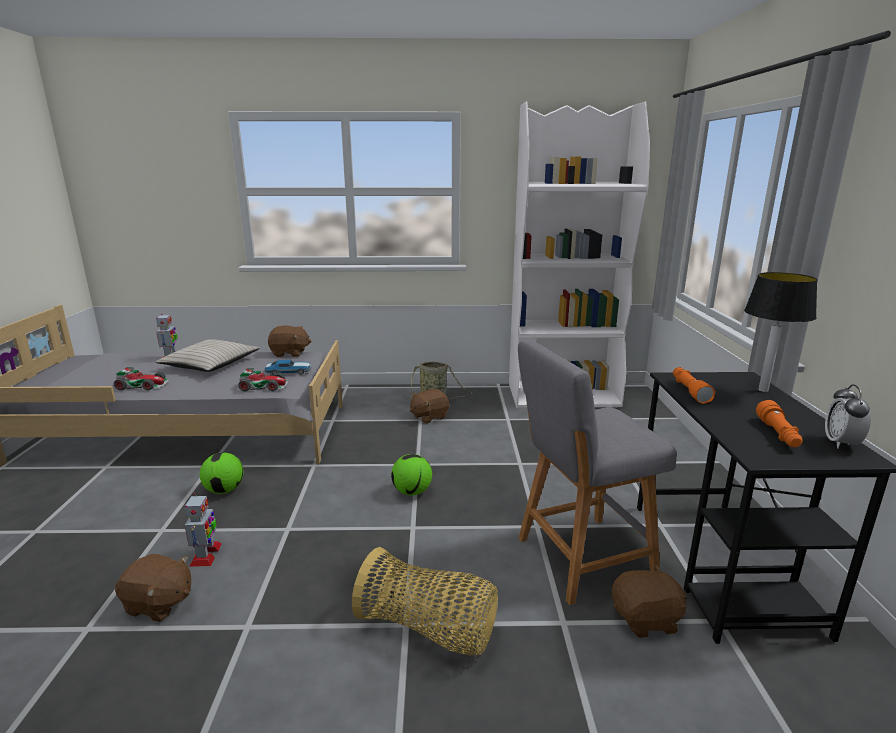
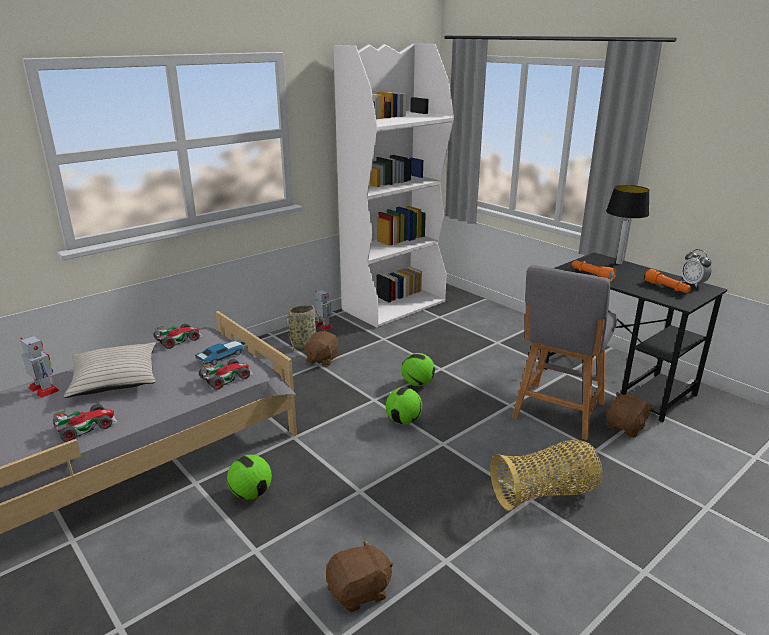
camera: 40 degrees left, 5 degrees up
(206, 555) = (331, 543): toy robot -> toy robot (323, 325)
(290, 353) = (178, 339): brown plush toy -> toy car
(476, 467) = (417, 383): none -> football

